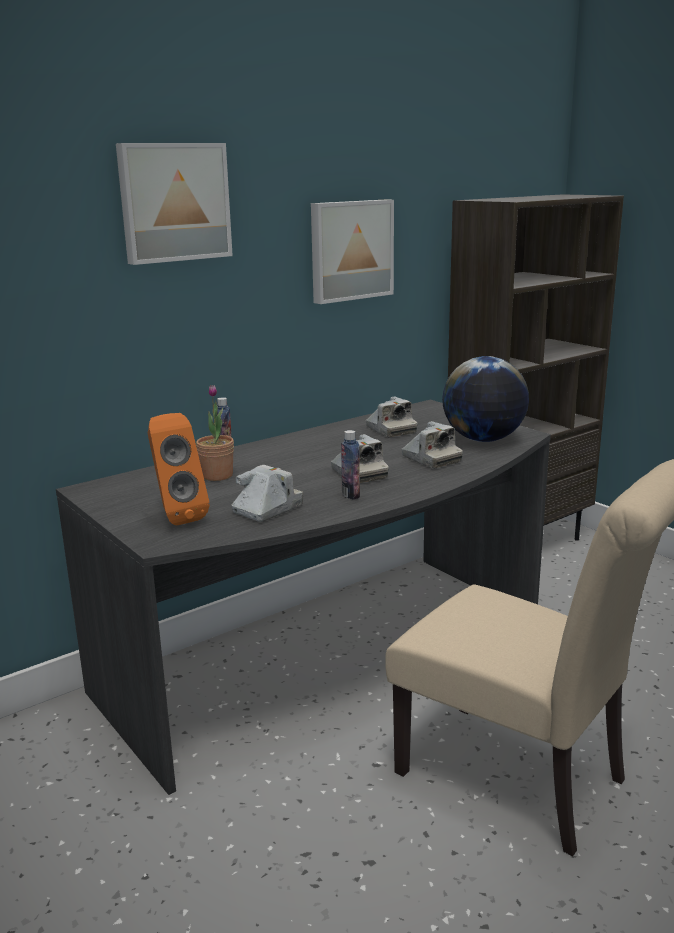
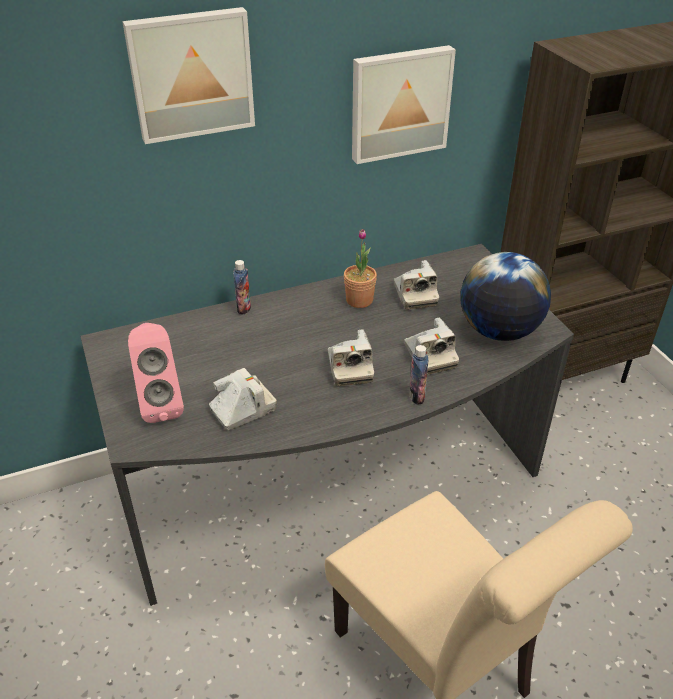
camera: 15 degrees right, 20 degrees up
(176, 517) = (161, 405): orange speaker -> pink speaker
(217, 476) = (222, 344): potted plant -> potted plant (359, 300)
(350, 495) = (326, 403): bottle -> bottle (416, 396)

